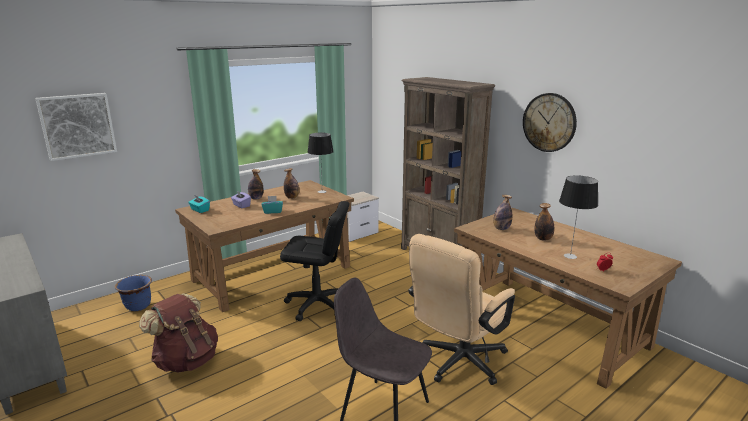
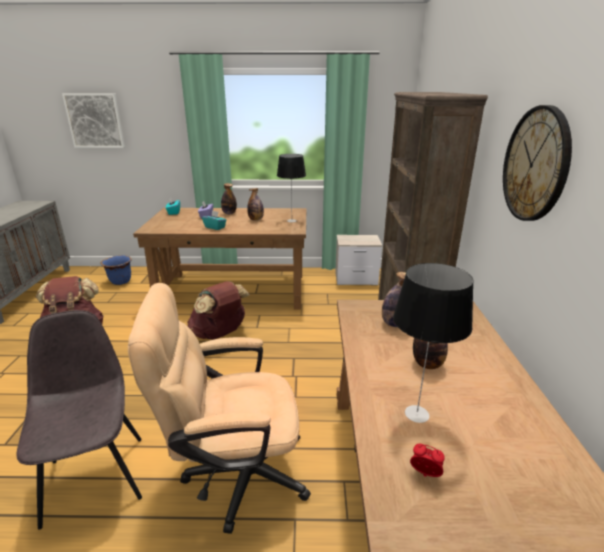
camera: 40 degrees right, 5 degrees up
(317, 305) = (220, 334): black office chair -> brown backpack

